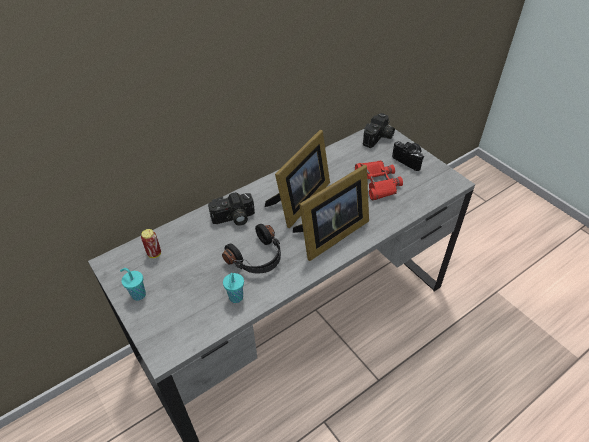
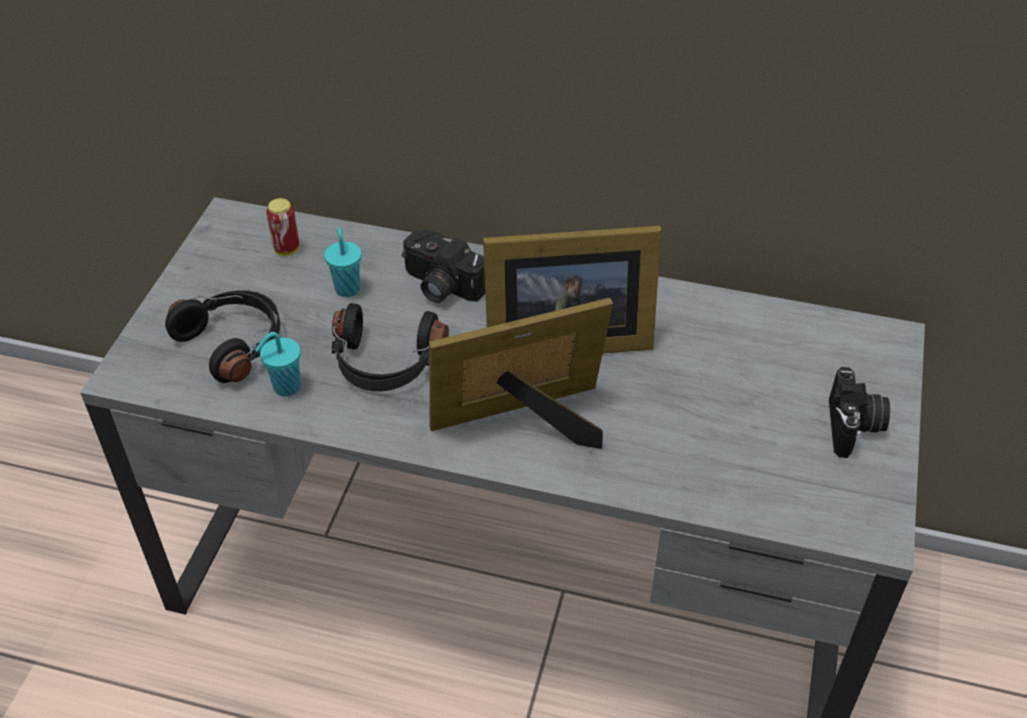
camera: 50 degrees right, 0 degrees up
(138, 294) = (201, 282): turquoise cup -> turquoise cup (347, 288)
(190, 302) = (234, 343): none -> black headphones
(330, 235) = (526, 422): picture frame -> picture frame turned 150 degrees clockwise
(377, 183) = (731, 414): red binoculars -> none
(378, 138) = (861, 348): camera -> none

